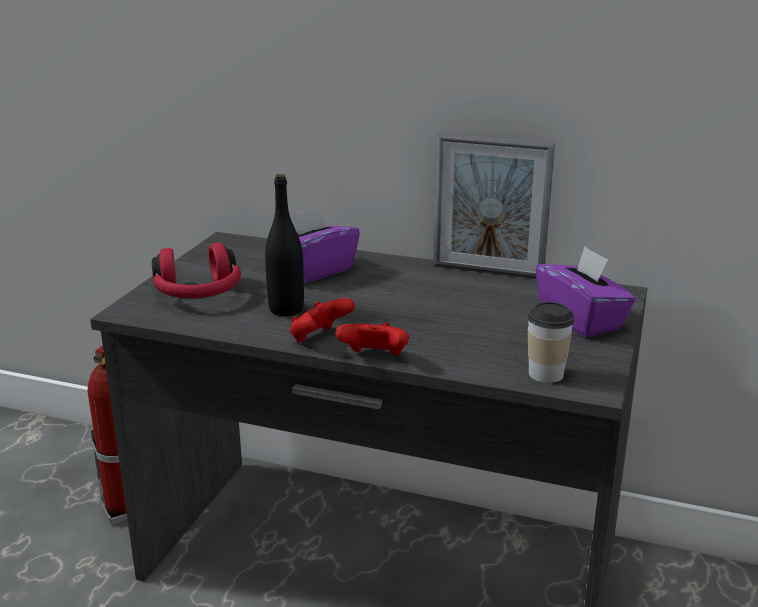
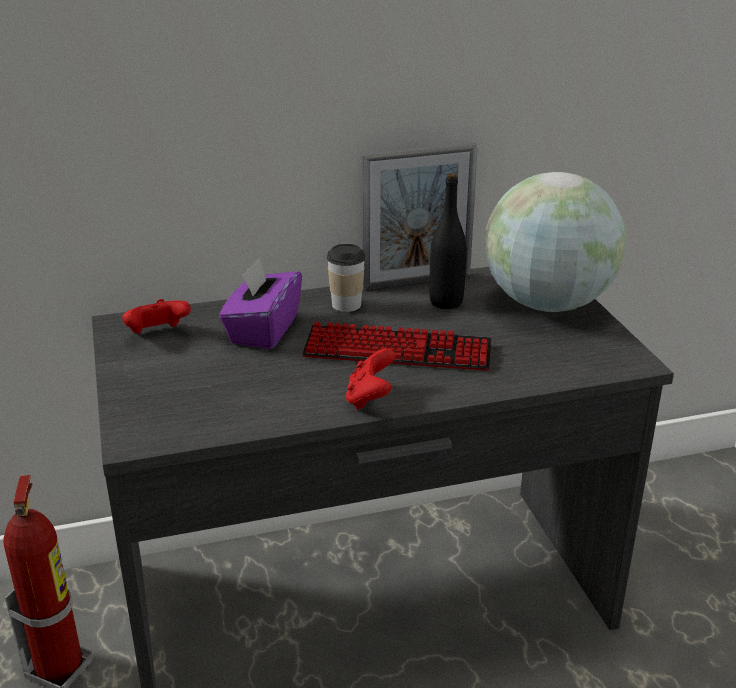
camera: 35 degrees left, 5 degrees up
(198, 294) = (183, 394): red headphones -> none
(286, 309) = (296, 380): black bottle -> black bottle (446, 302)
(374, 358) = (443, 400): red game controller -> red game controller (157, 334)
(392, 314) = (397, 351): none -> keyboard
(546, 374) = (589, 363): cup -> cup (346, 305)
(581, 319) = (547, 304): purple tissue box -> globe

